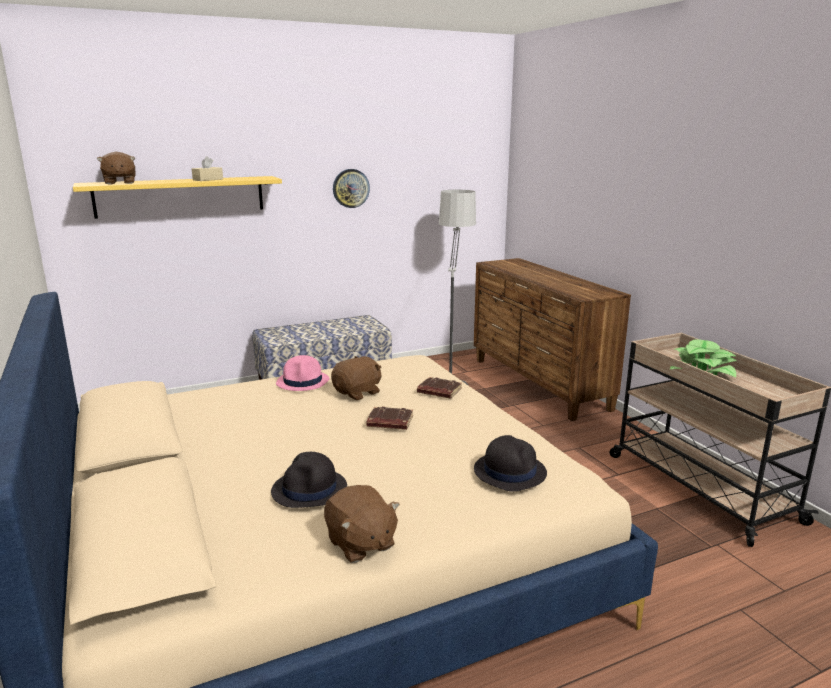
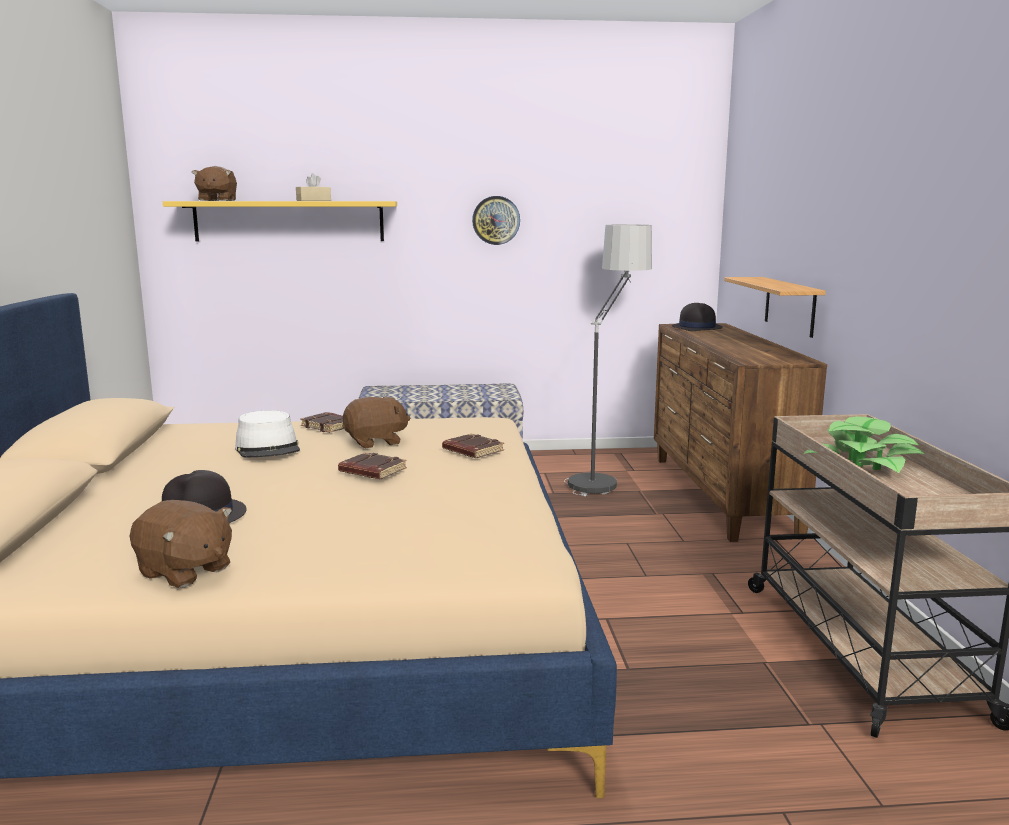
camera: 20 degrees right, 5 degrees down
(281, 411) = (268, 448): none -> white hat
(303, 382) = (329, 426): pink hat -> brown book
(360, 544) = (185, 572): brown plush toy -> brown plush toy turned 45 degrees counterclockwise
(509, 471) = (443, 532): black hat -> black hat (697, 327)
(587, 251) = (789, 306): none -> shelf

